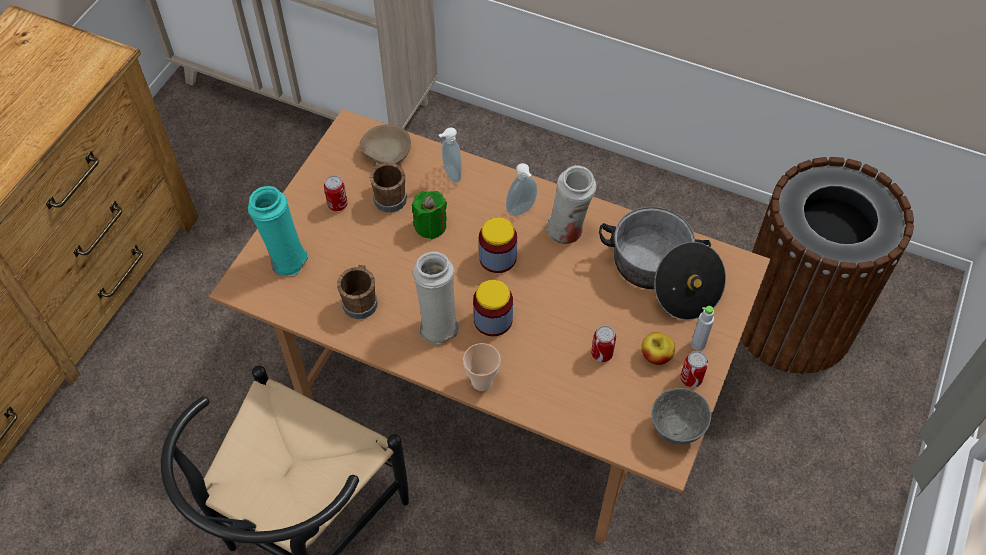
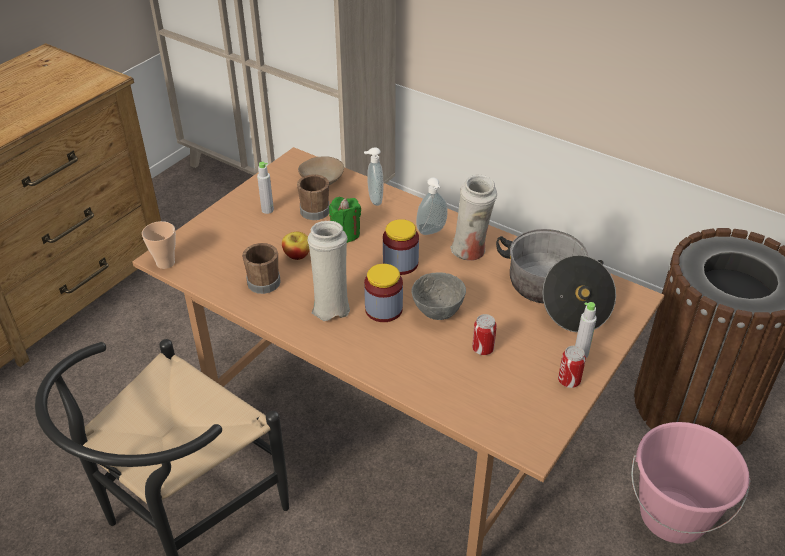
camera: 10 degrees right, 15 degrees down
(285, 259) = (208, 242): turquoise vase -> none
(337, 205) = (267, 210): can -> grey bottle
(482, 382) = (360, 356): cup -> cup (165, 263)
(656, 356) = (536, 358): apple -> apple (297, 255)
(677, 430) = (547, 423): grey bowl -> grey bowl (438, 313)
(783, 448) = (672, 516): none -> pink bucket

